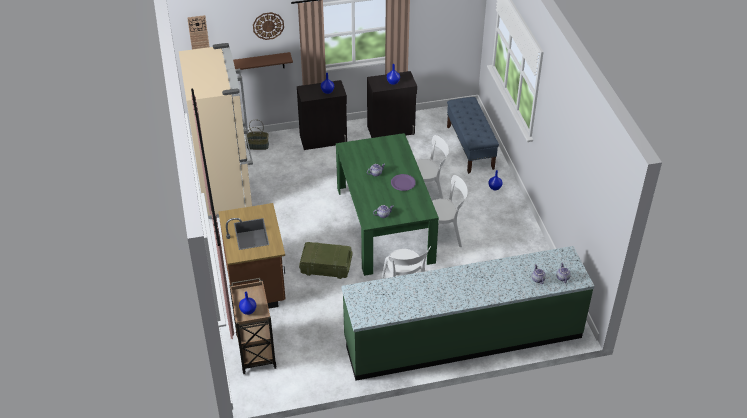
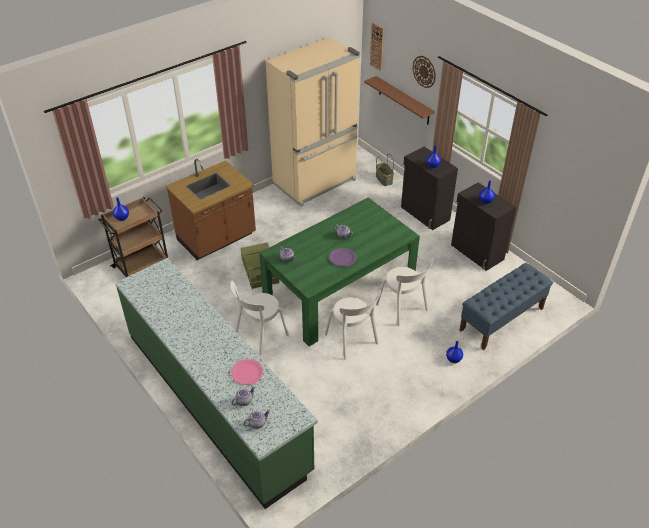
camera: 65 degrees right, 0 degrees up
(510, 270) = (247, 373): none -> pink plate

